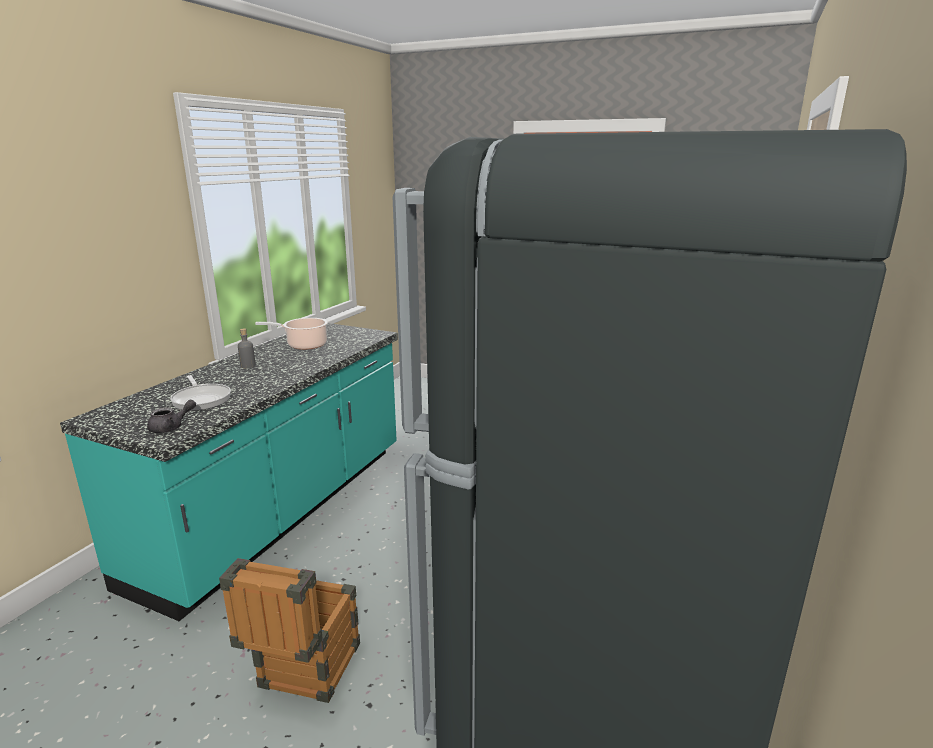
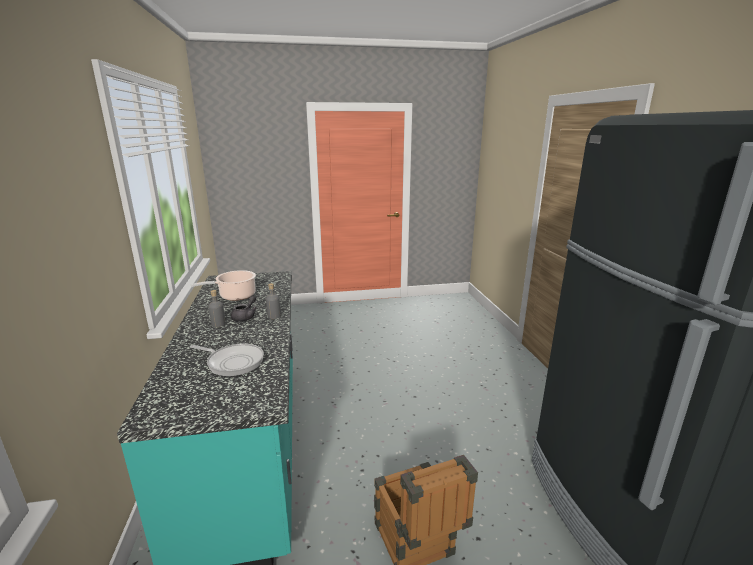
camera: 35 degrees left, 0 degrees up
(171, 427) = (254, 393): grey teapot -> grey teapot (245, 317)
(300, 371) = (274, 316): none -> grey bottle

